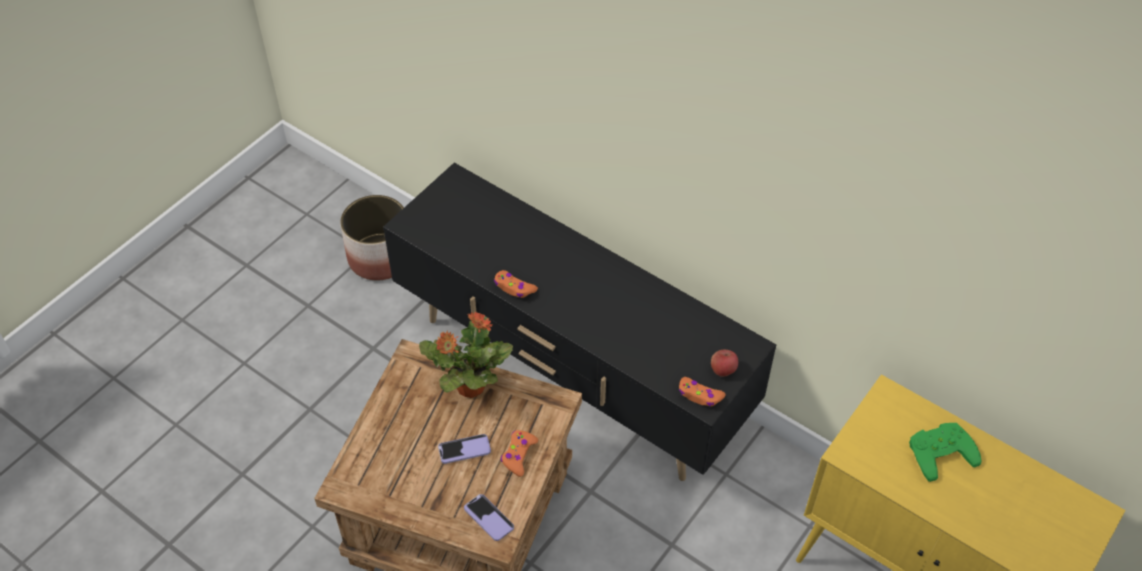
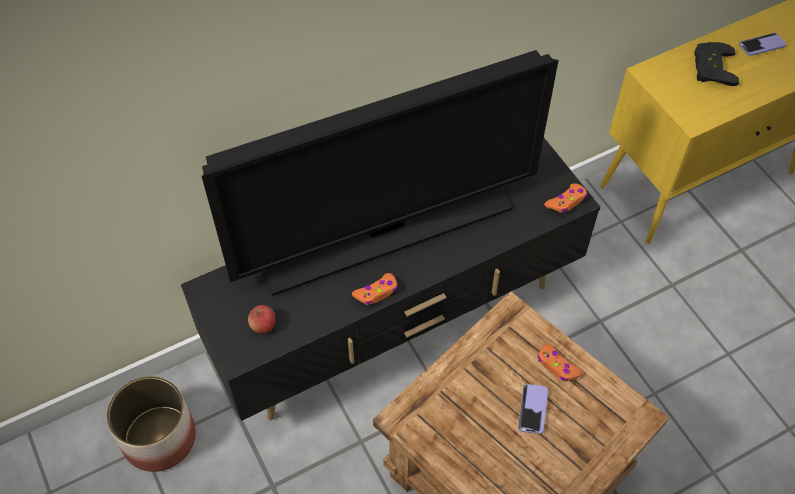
camera: 65 degrees left, 5 degrees up
(469, 386) = (461, 379): potted plant -> none
(489, 518) = (616, 416): phone -> phone (761, 45)
(580, 272) = (387, 233): none -> television
(723, 370) = (547, 175): apple -> apple (263, 325)
(939, 450) = (710, 67): green game controller -> black game controller

